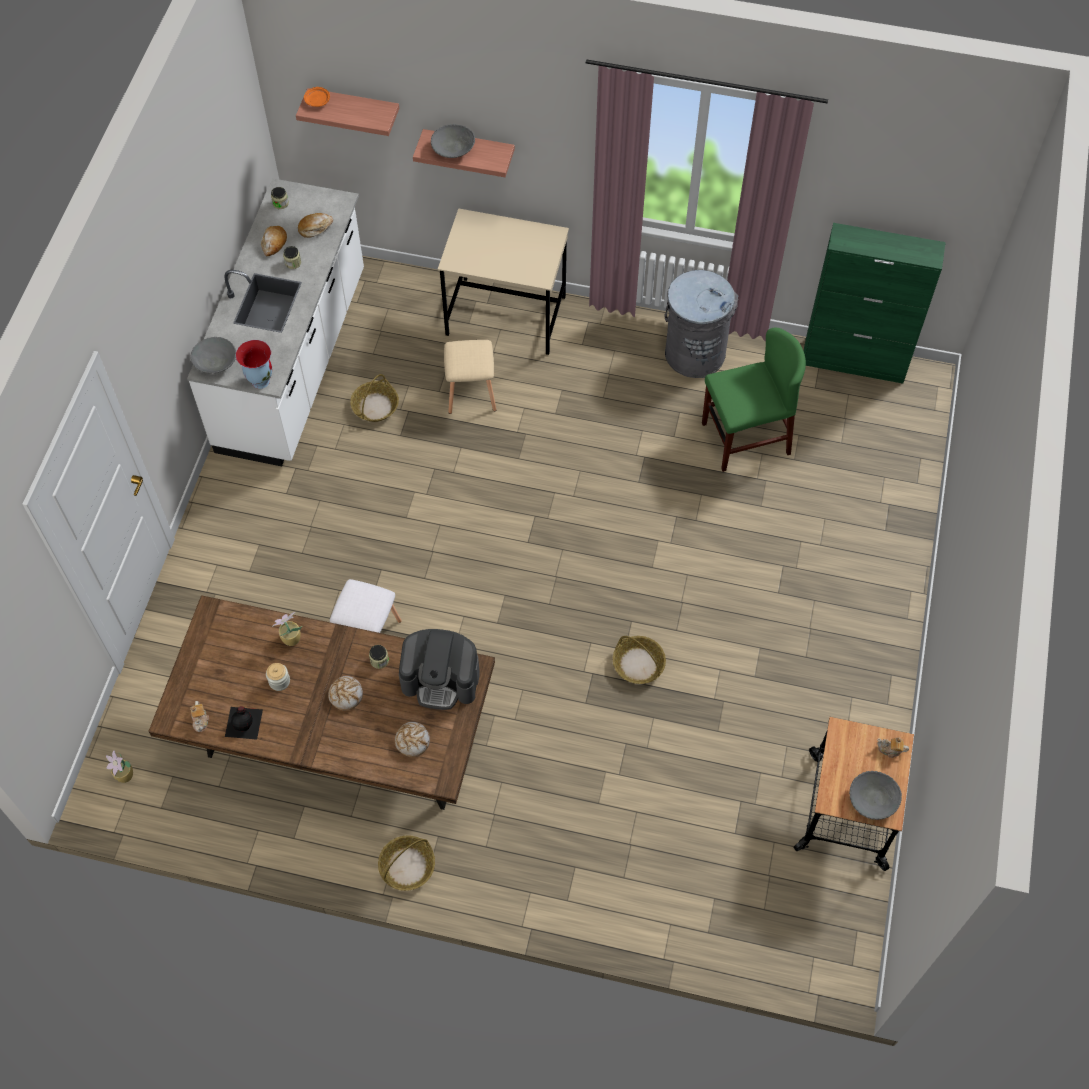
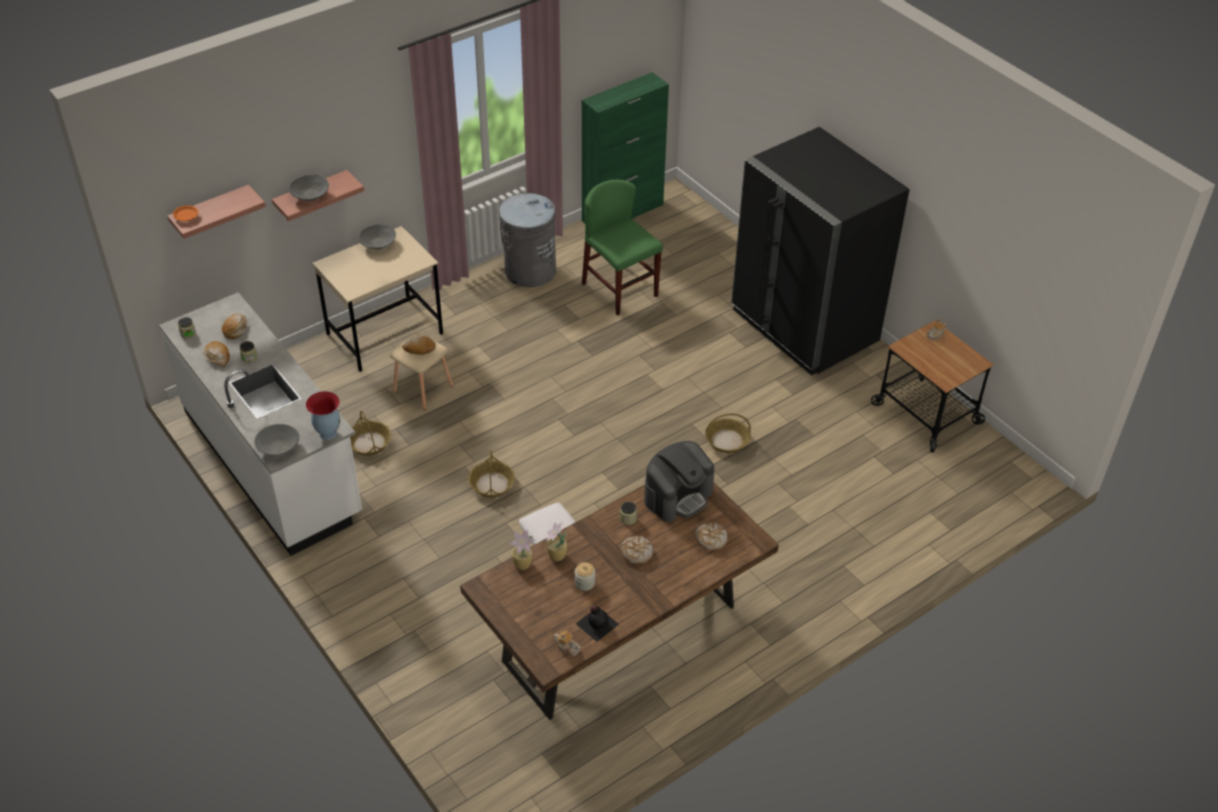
camera: 50 degrees left, 15 degrees down
(125, 776) = (510, 785): potted plant -> potted plant (523, 564)
(407, 866) = (757, 655): basket -> basket (492, 484)
(468, 358) = (419, 349): none -> bread
(745, 438) = (620, 290): green chair -> green chair turned 60 degrees counterclockwise
(859, 621) = (804, 326): none -> black fridge
(872, 800) = (962, 363): grey bowl -> grey bowl (378, 244)

